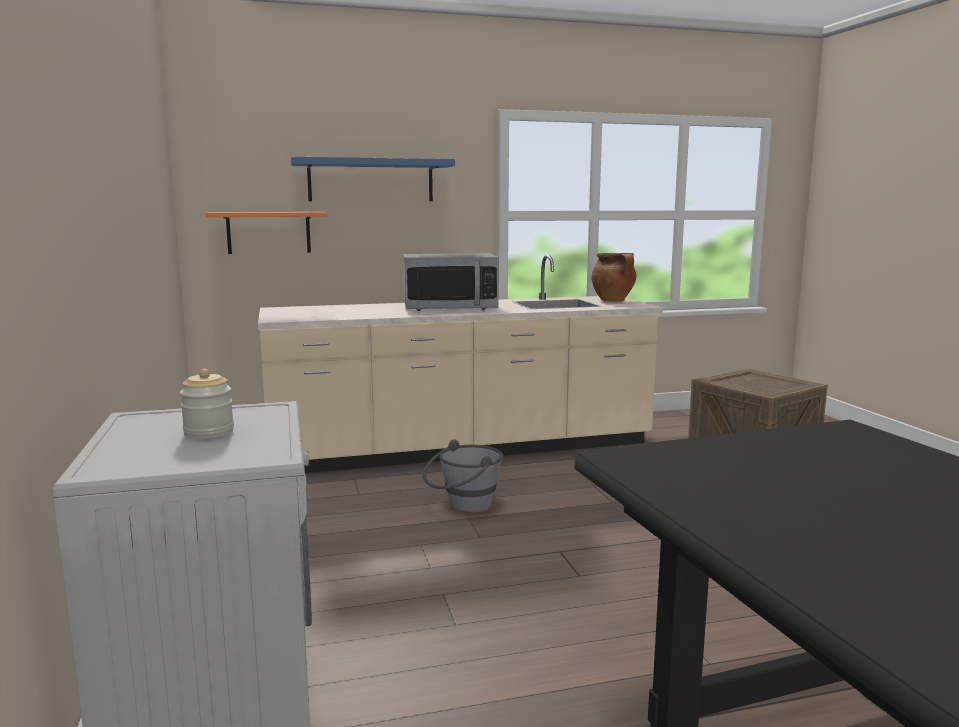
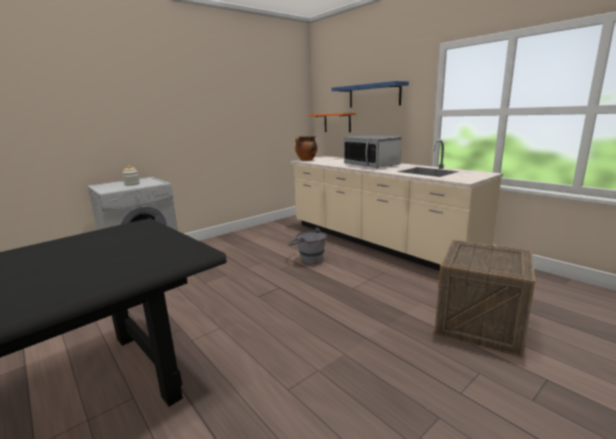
camera: 65 degrees right, 5 degrees up
(613, 300) = (471, 175): cooking pot -> cooking pot (306, 160)

